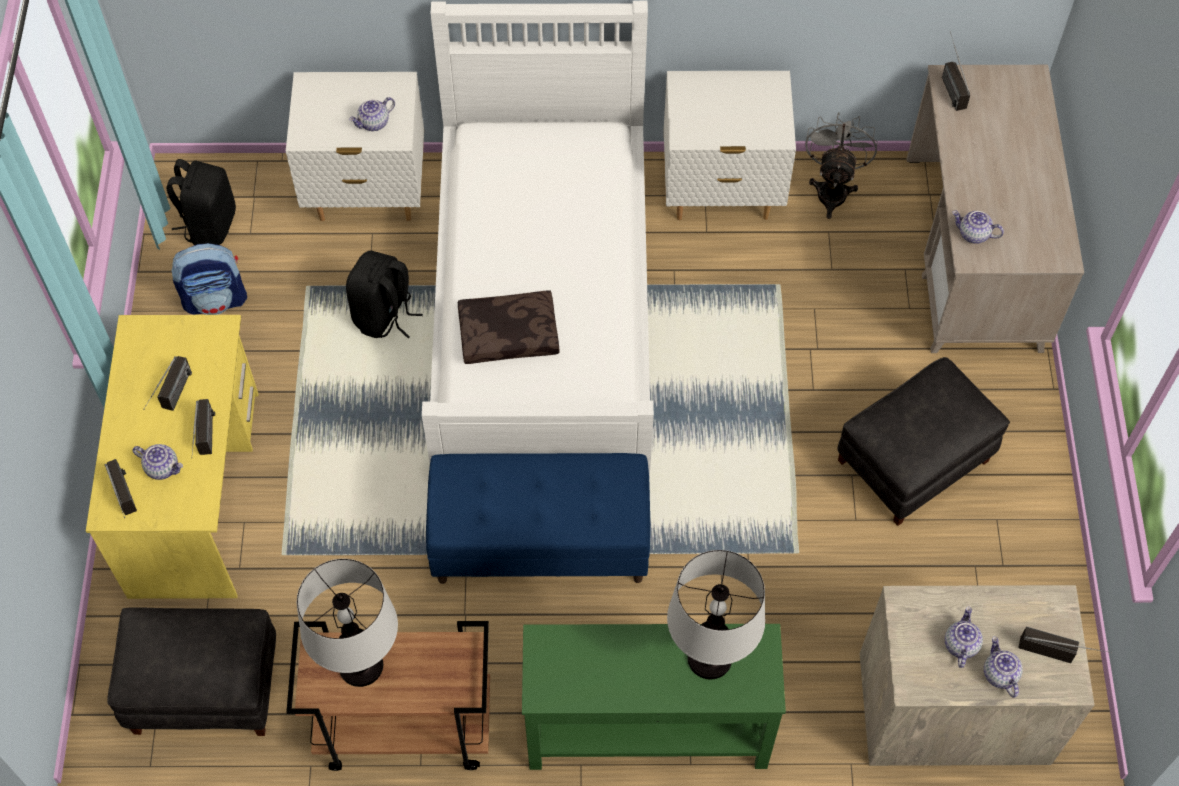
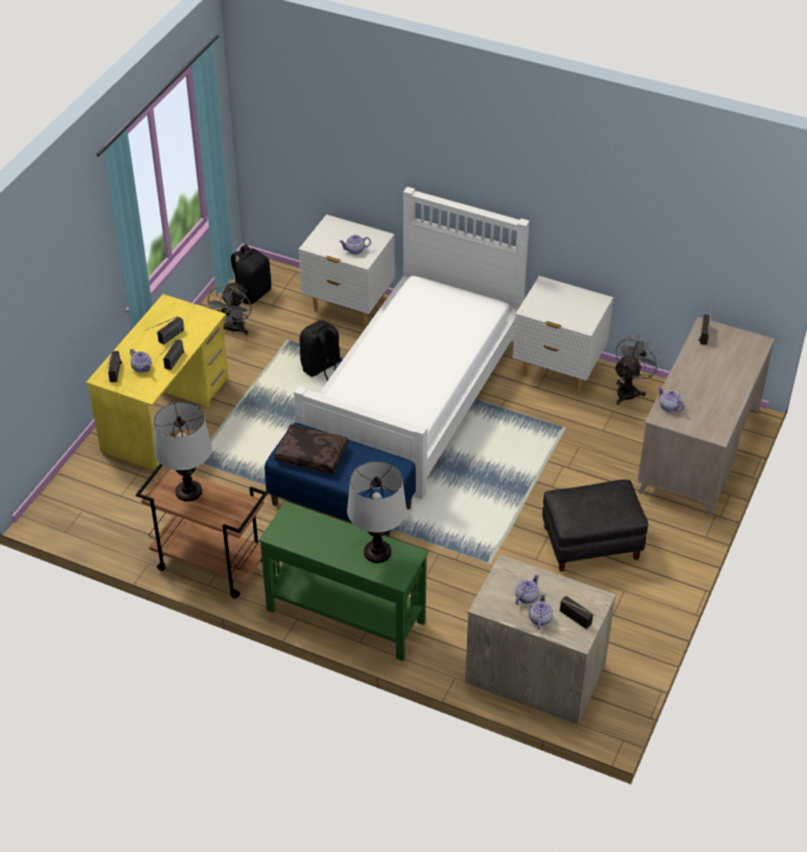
camera: 25 degrees right, 15 degrees down
(205, 687) = (116, 507): black ottoman -> none
(216, 299) = (233, 330): backpack -> grey fan
(509, 332) = (374, 380): brown pillow -> brown pillow (312, 454)

